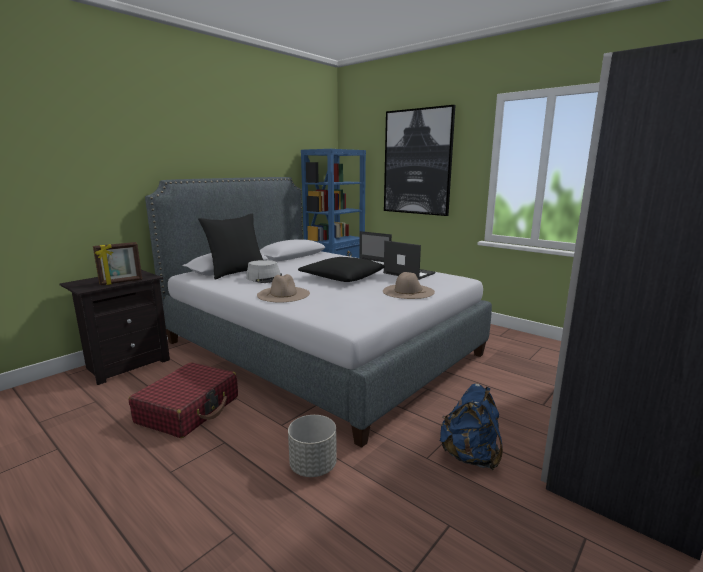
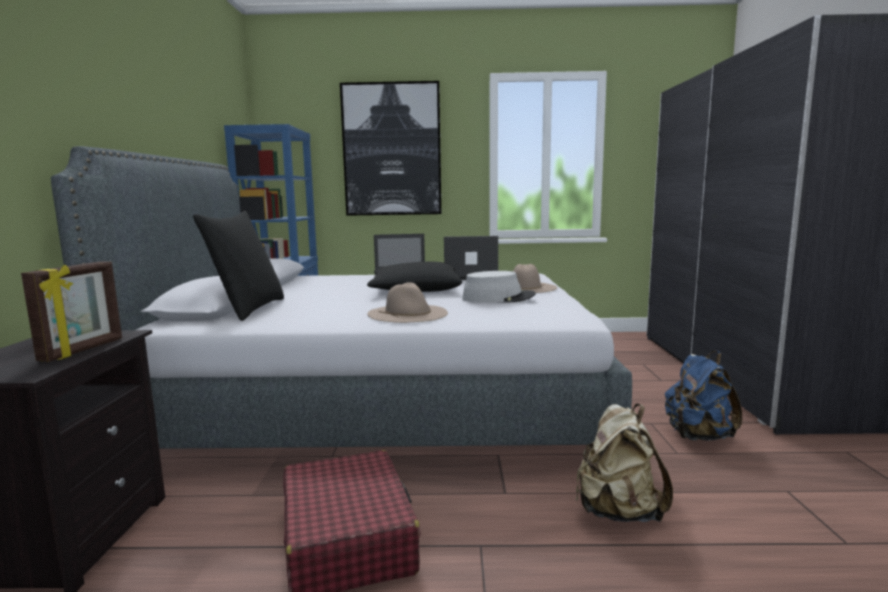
camera: 40 degrees left, 5 degrees down
(267, 278) = (325, 306): grey hat -> grey hat (498, 298)
(313, 467) = (617, 511): grey planter -> beige backpack

